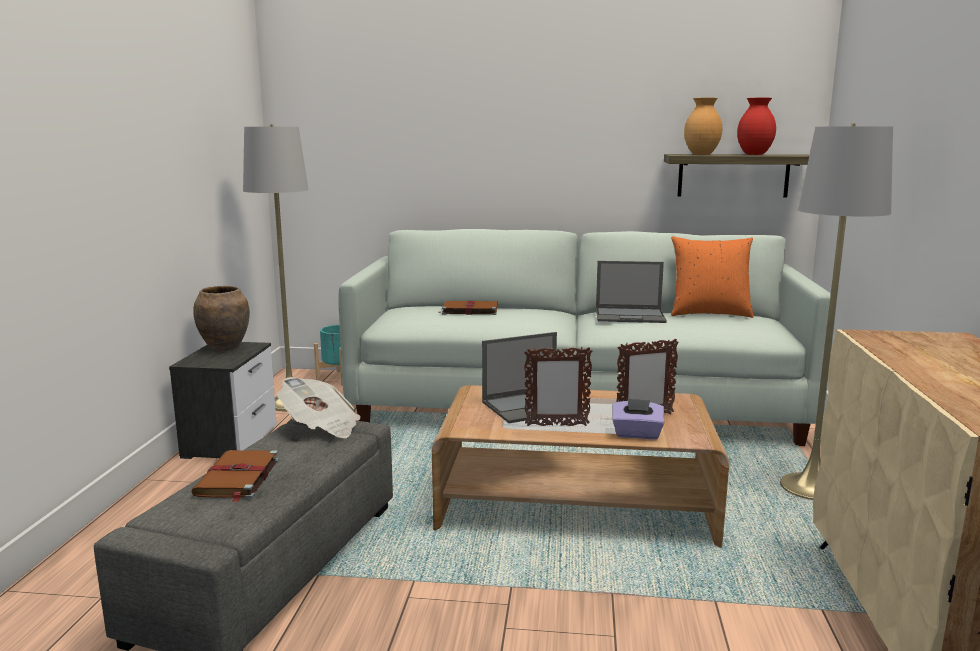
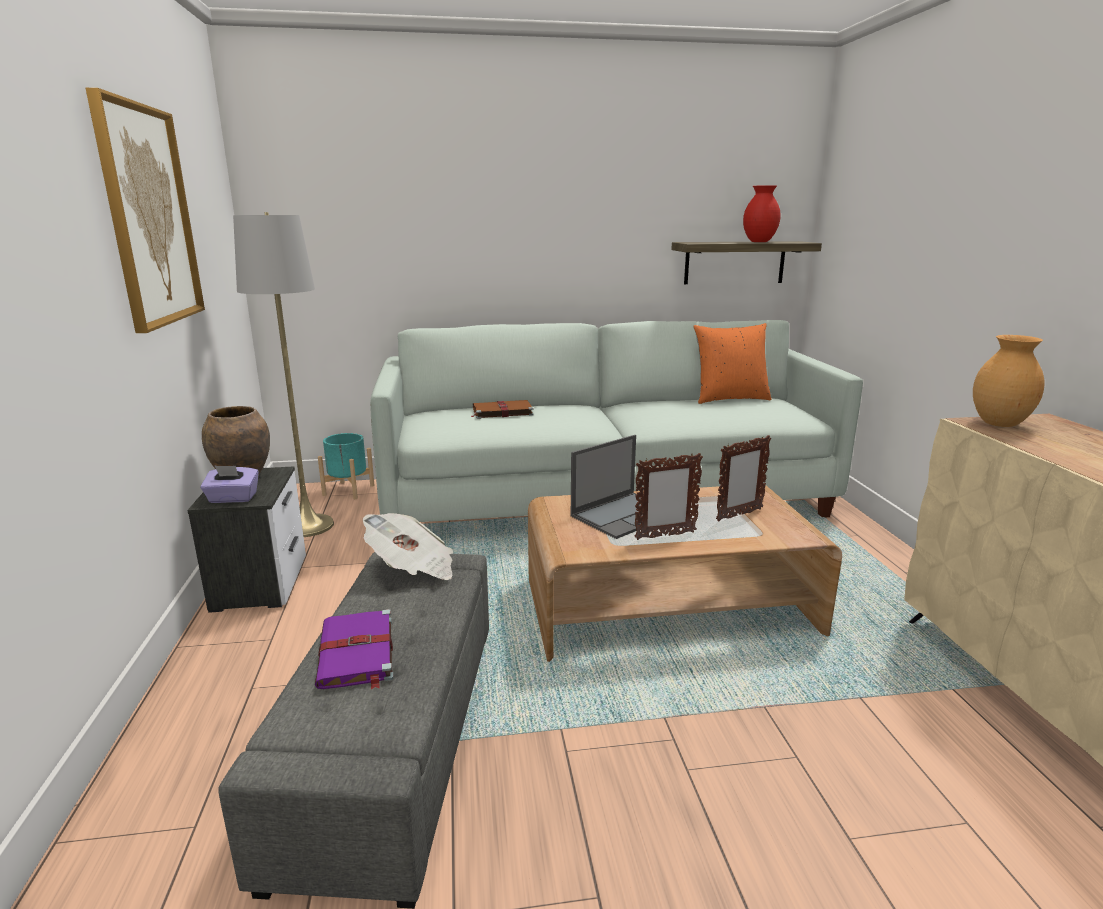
camera: 15 degrees left, 5 degrees up
(167, 127) = (149, 216): none -> picture
(237, 478) = (357, 653): brown book -> purple book
(630, 316) = (663, 406): laptop -> none
(637, 434) = (748, 537): purple tissue box -> purple tissue box (233, 498)
(700, 154) = (712, 242): brown vase -> brown vase (998, 424)
(811, 488) = (862, 560): grey floor lamp -> none

